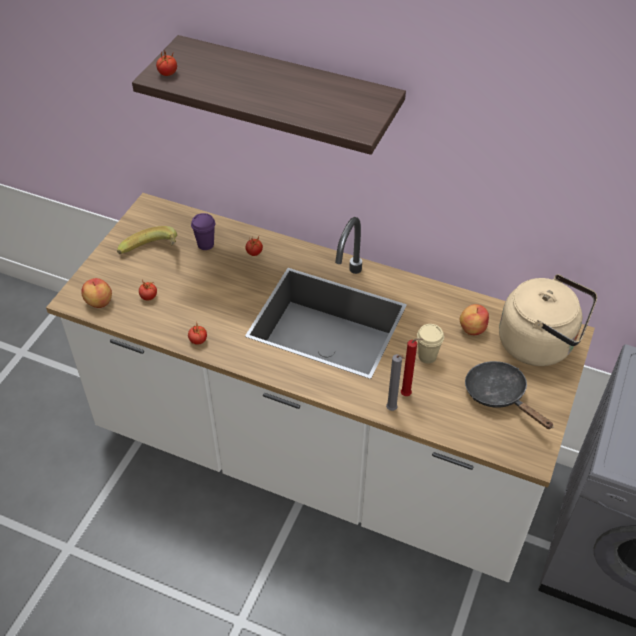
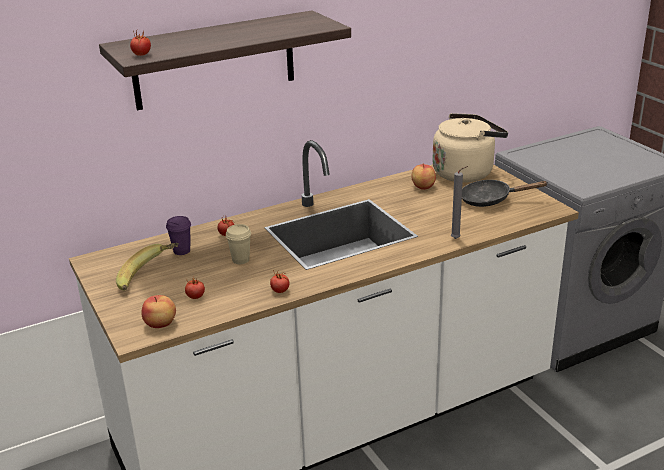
camera: 50 degrees left, 20 degrees down
(407, 395) = (450, 229): red candle -> none
(427, 356) = (425, 209): beige cup -> beige cup (240, 260)

